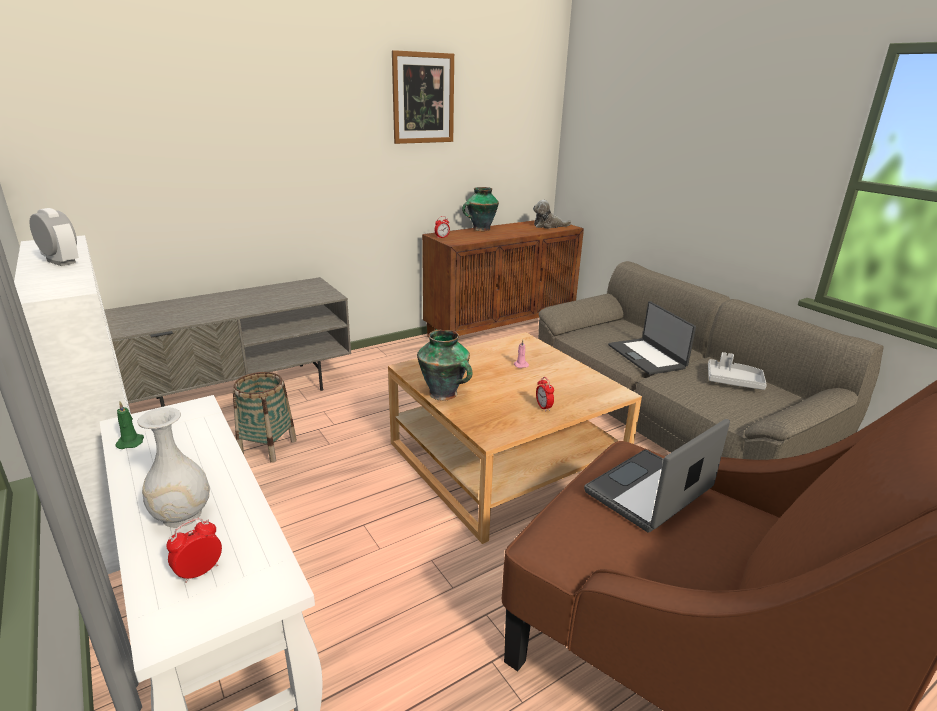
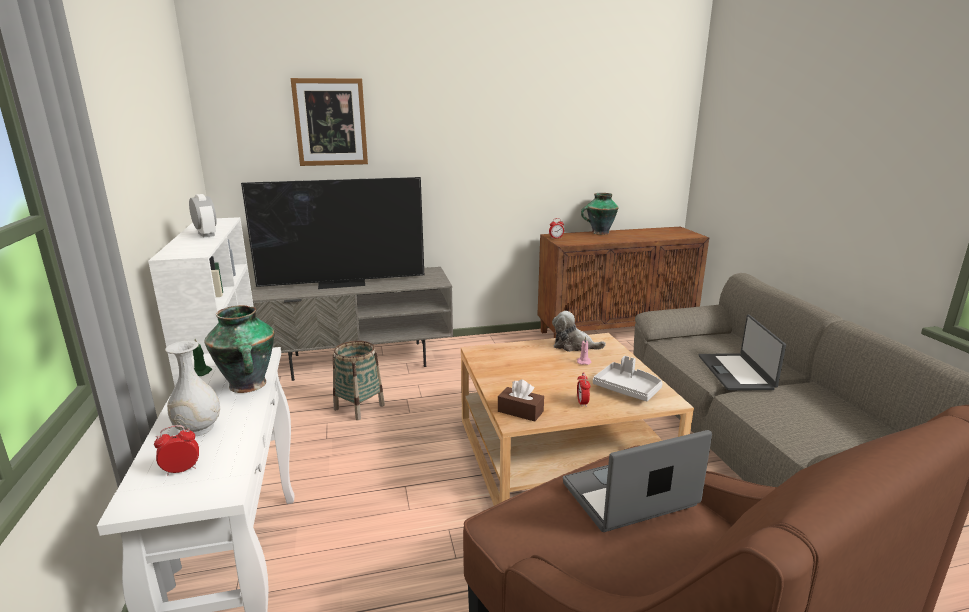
camera: 20 degrees right, 5 degrees down
(215, 306) = (342, 283): none -> television
(423, 98) = (547, 111): picture -> picture (330, 122)
(444, 394) = (495, 378): vase -> vase (248, 385)
(490, 426) = (520, 411): none -> brown tissue box
(548, 226) = (672, 233): plush toy -> plush toy (573, 346)
(733, 381) = (827, 410): grey tray -> grey tray (627, 389)

